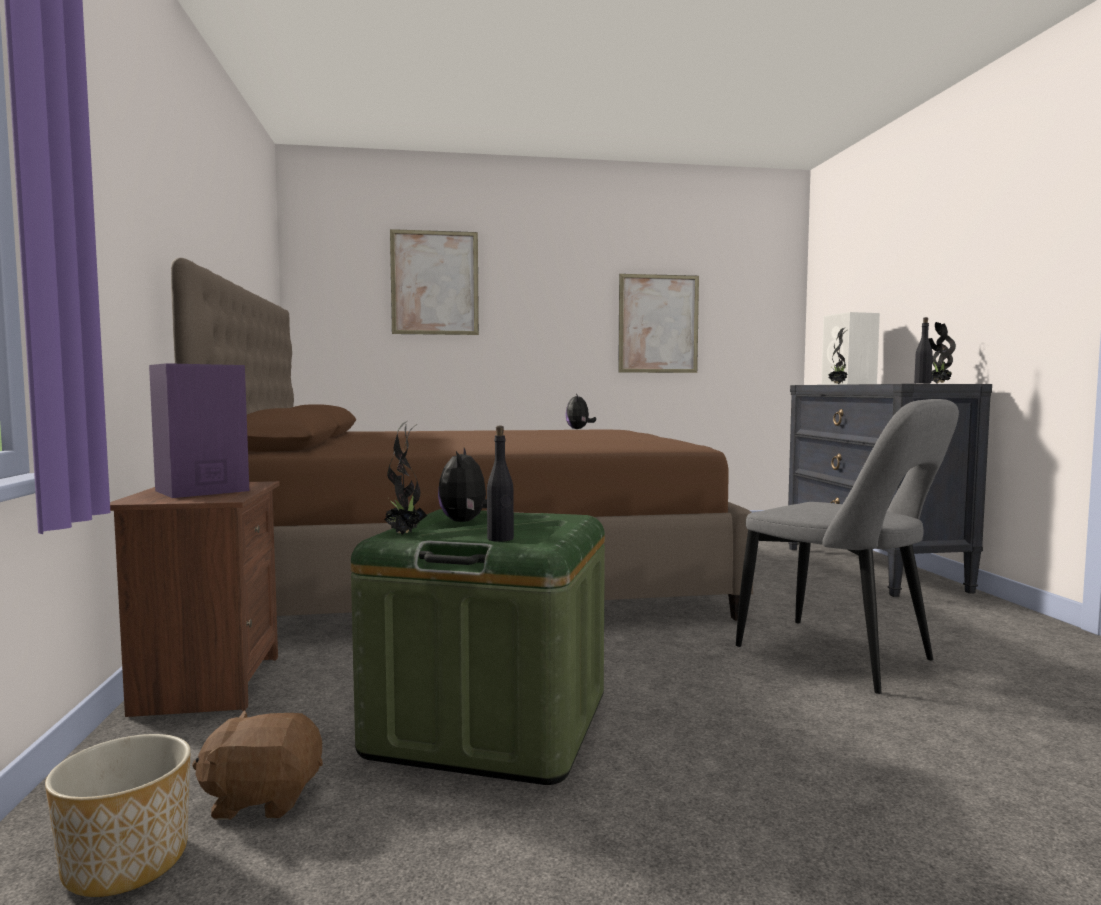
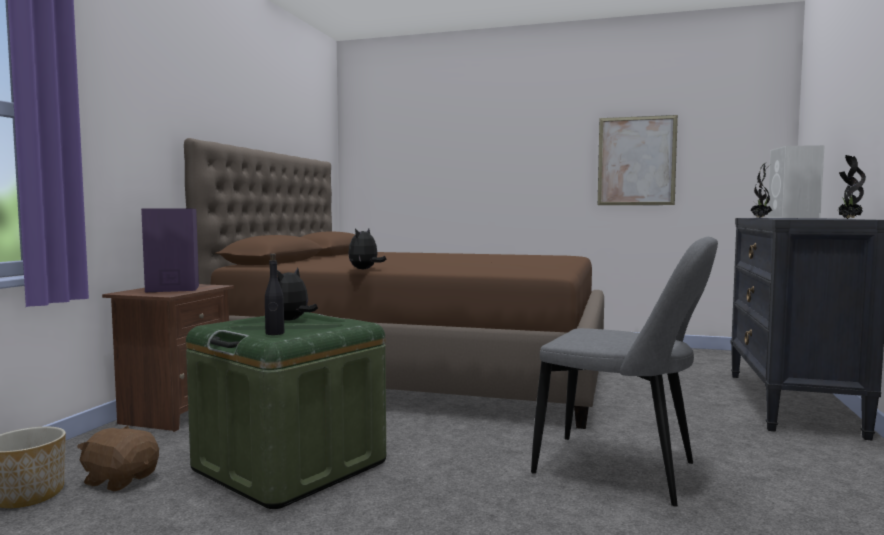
camera: 25 degrees right, 0 degrees up
(404, 534) = (222, 325): potted plant -> none
(434, 283) = (445, 135): picture -> none
(579, 429) = (541, 254): plush toy -> plush toy (365, 269)
(841, 657) = (622, 471): grey chair -> grey chair turned 45 degrees counterclockwise
(923, 383) = (807, 219): black bottle -> none

